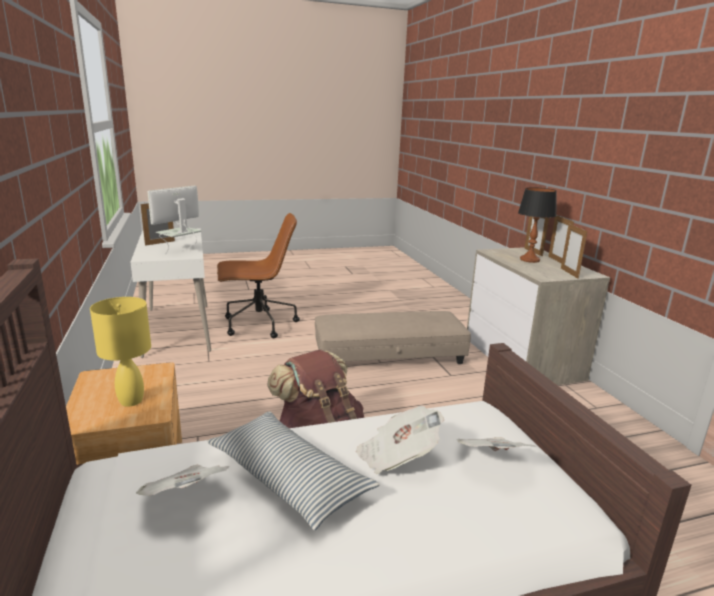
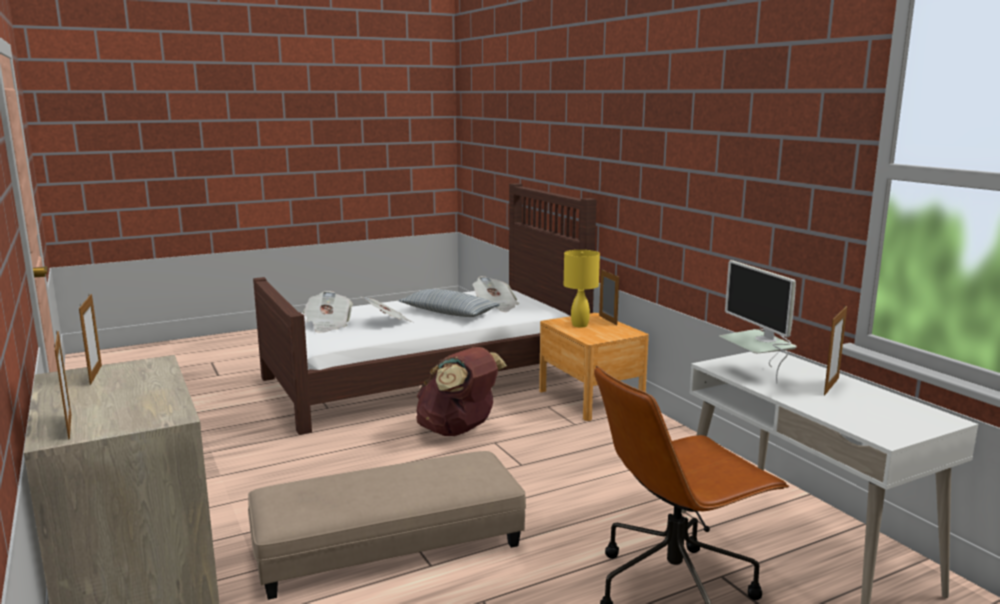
camera: 170 degrees right, 5 degrees down
(180, 250) = (756, 373): monitor -> monitor turned 135 degrees clockwise
(530, 260) = (118, 399): table lamp -> none
(557, 260) = (61, 403): picture frame -> picture frame (607, 320)

